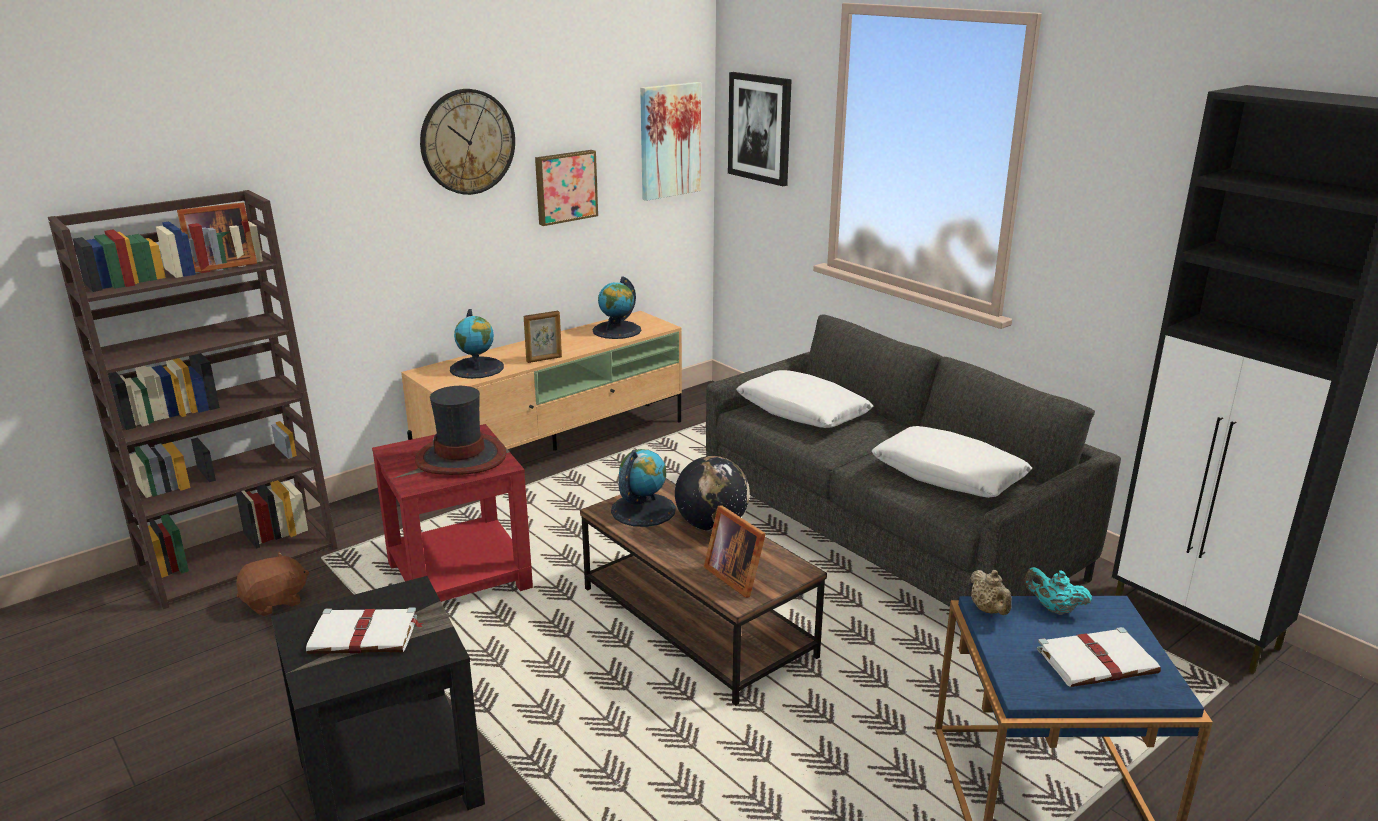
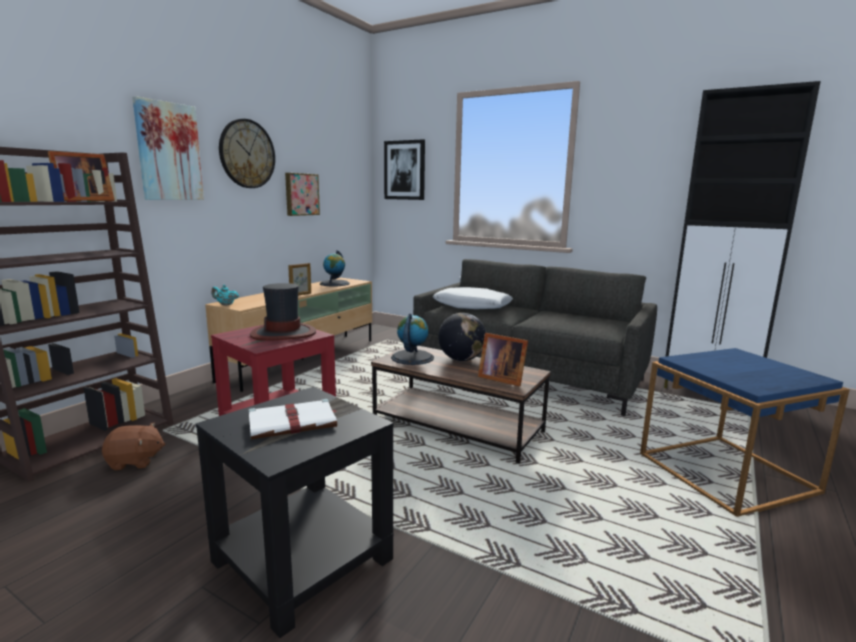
camera: 20 degrees left, 10 degrees down
(275, 602) = (135, 461): brown plush toy -> brown plush toy turned 45 degrees clockwise
(477, 368) = (259, 300): globe -> none
(669, 140) = (353, 178): picture -> picture (168, 152)
(948, 475) = (578, 321): white pillow -> none
(989, 610) = (683, 360): beige teapot -> none
(1054, 609) = (712, 356): turquoise teapot -> turquoise teapot (225, 304)
(1098, 661) = (766, 371): white book -> none

